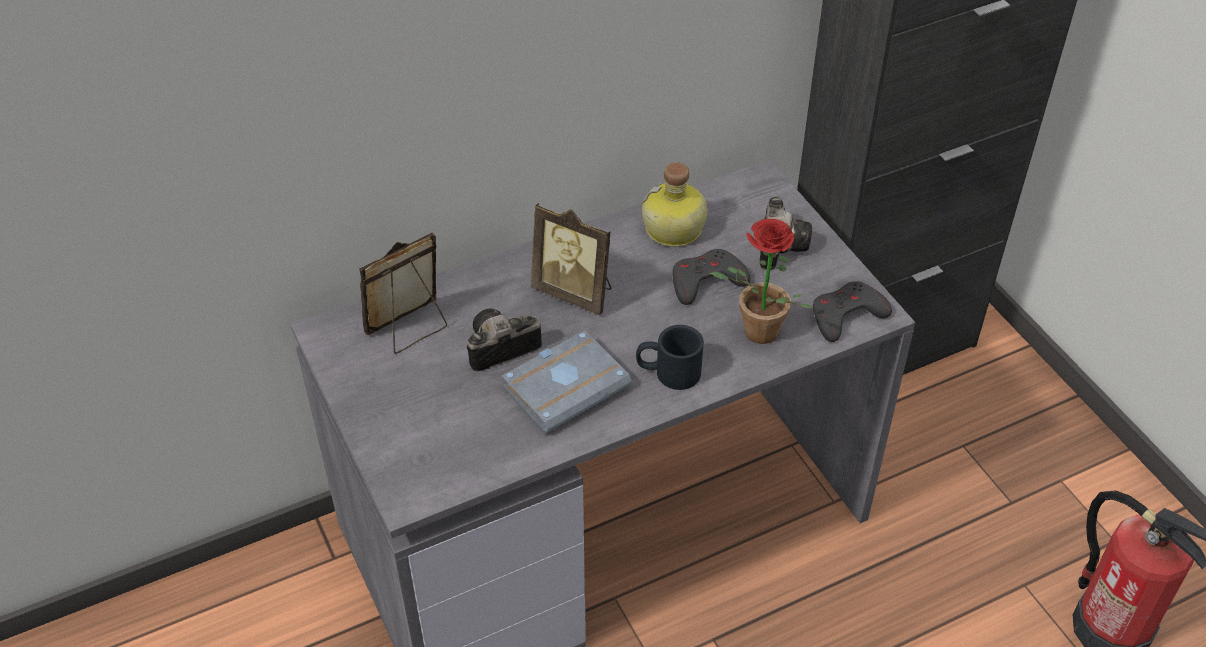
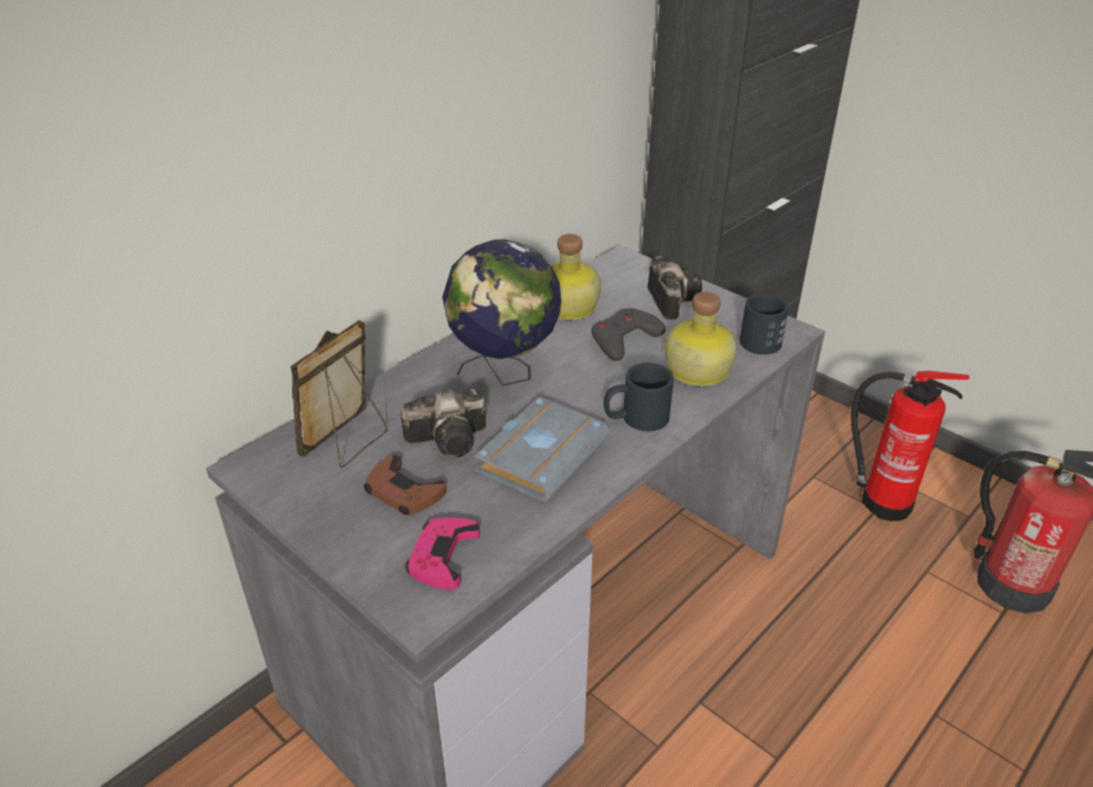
camera: 20 degrees left, 10 degrees down
(436, 390) = (403, 491): none -> brown game controller
(442, 458) = (442, 556): none -> pink game controller
(497, 349) = (452, 439): camera -> camera turned 150 degrees counterclockwise
(575, 292) = (505, 373): picture frame -> globe
(754, 334) = (695, 370): potted plant -> bottle
(846, 316) = (765, 338): grey game controller -> black mug
(1023, 495) = (881, 501): none -> fire extinguisher

